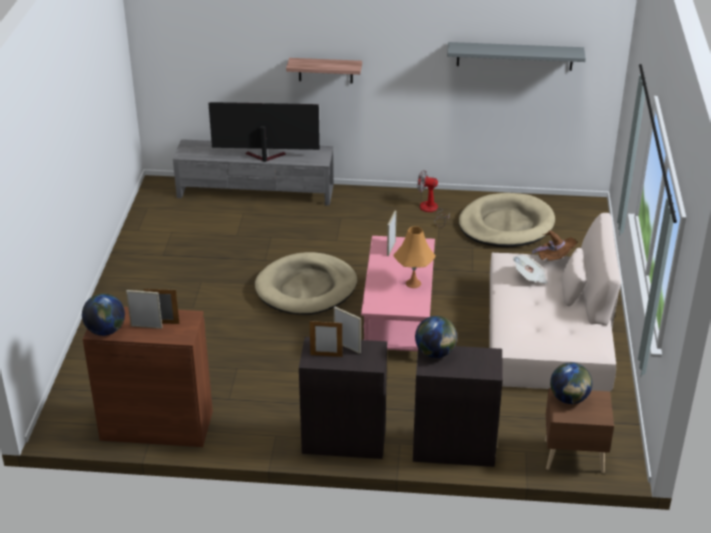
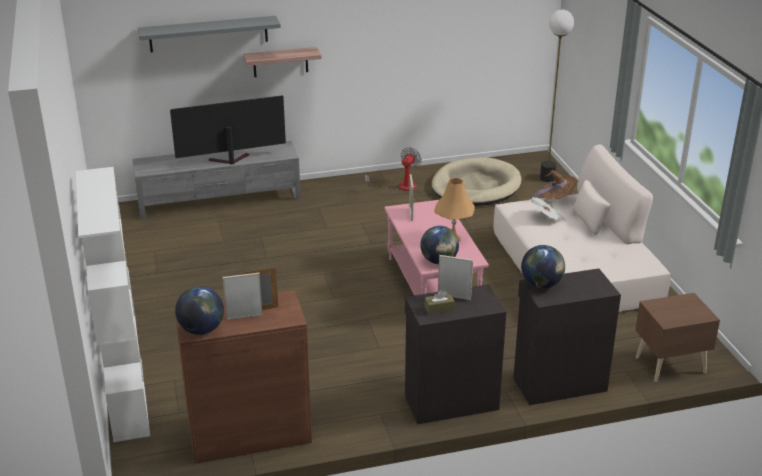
camera: 20 degrees left, 5 degrees down
(77, 368) = (127, 398): none -> white bookcase
(306, 288) = (324, 274): beige dog bed -> none
(326, 355) = (439, 308): picture frame -> brown tissue box
(431, 211) = (400, 187): fan -> fan turned 120 degrees clockwise
(514, 56) = (460, 22): grey shelf -> grey shelf (208, 34)
(569, 398) = (664, 306): globe -> globe (439, 261)
(585, 229) = (547, 178): none -> floor lamp

